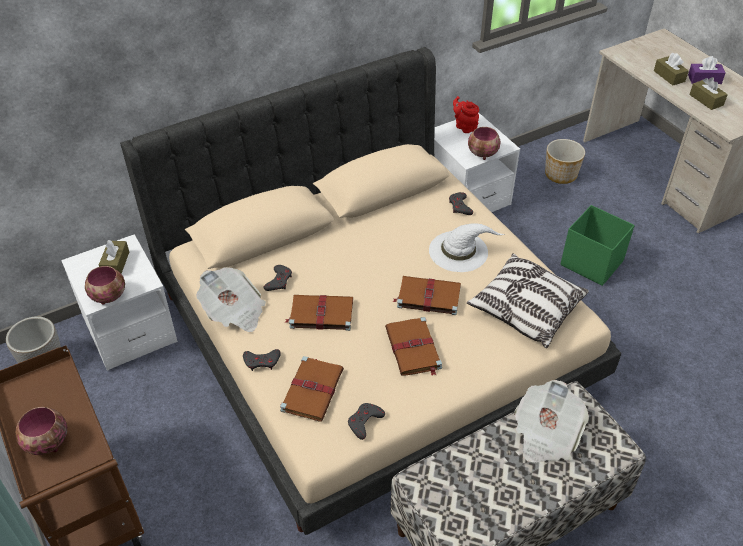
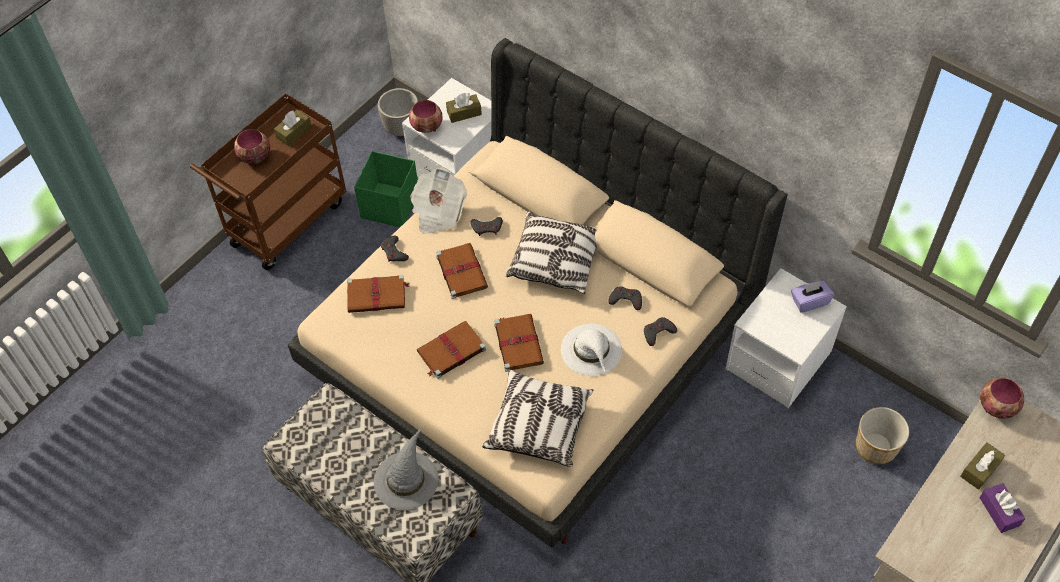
camera: 70 degrees right, 10 degrees up
(348, 245) = (556, 261): none -> pillow
(364, 422) = (360, 342): grey game controller -> grey game controller (626, 300)
(464, 126) = (809, 301): red teapot -> purple tissue box
(483, 154) = (769, 332): bowl -> bowl (996, 407)
(545, 434) = (406, 479): newspaper -> grey hat
(591, 262) = (736, 511): green storage box -> green storage box (391, 205)
(706, 100) = (950, 519): brown tissue box -> brown tissue box (294, 132)

